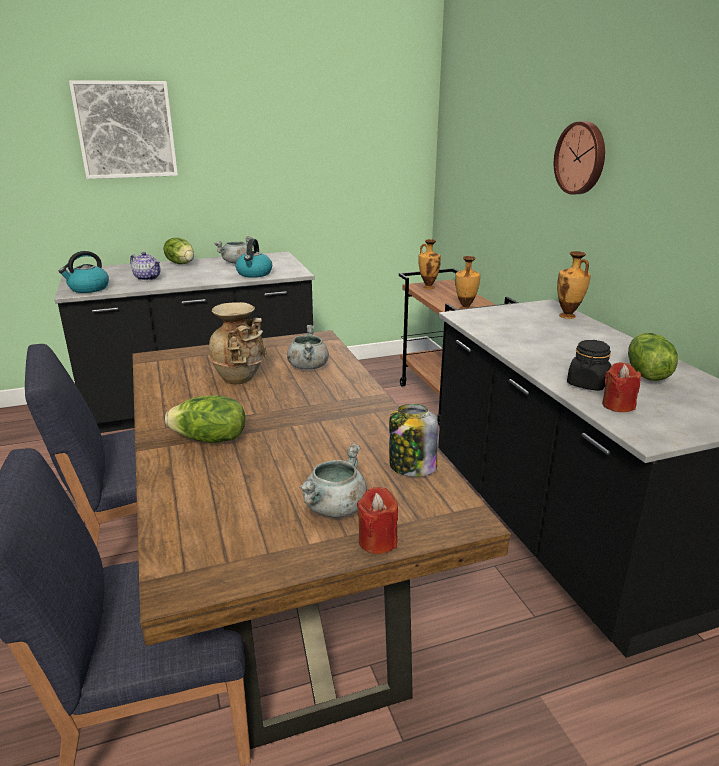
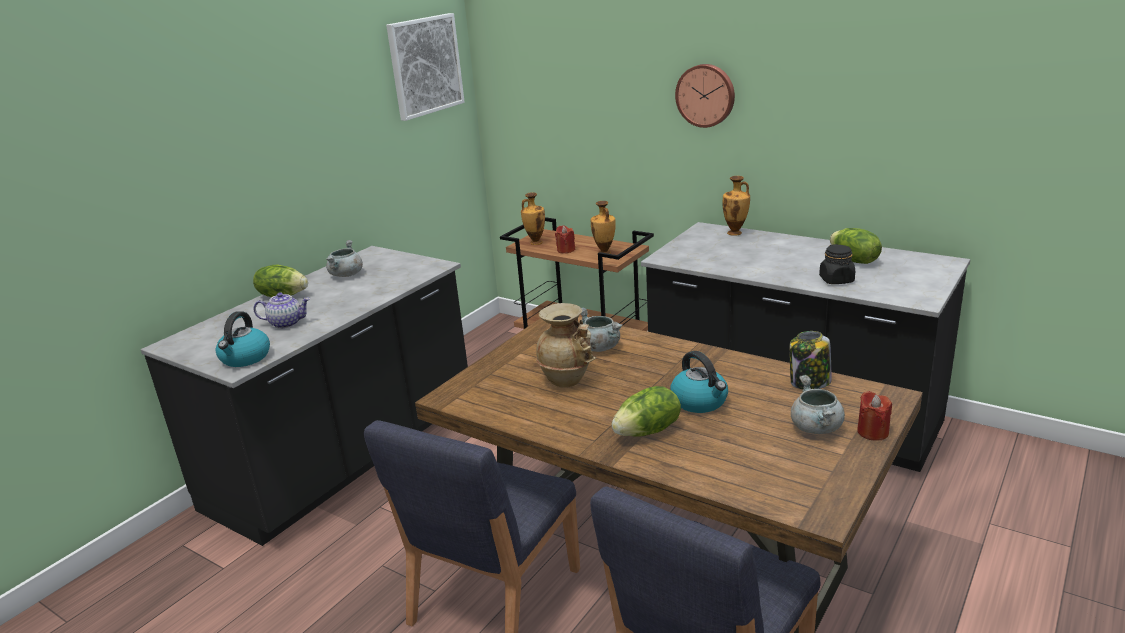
camera: 35 degrees left, 0 degrees up
(126, 130) = (184, 148): picture -> picture (425, 65)
(254, 274) = (397, 280): kettle -> kettle (700, 401)
(618, 405) = (876, 287): red candle -> red candle (565, 250)

